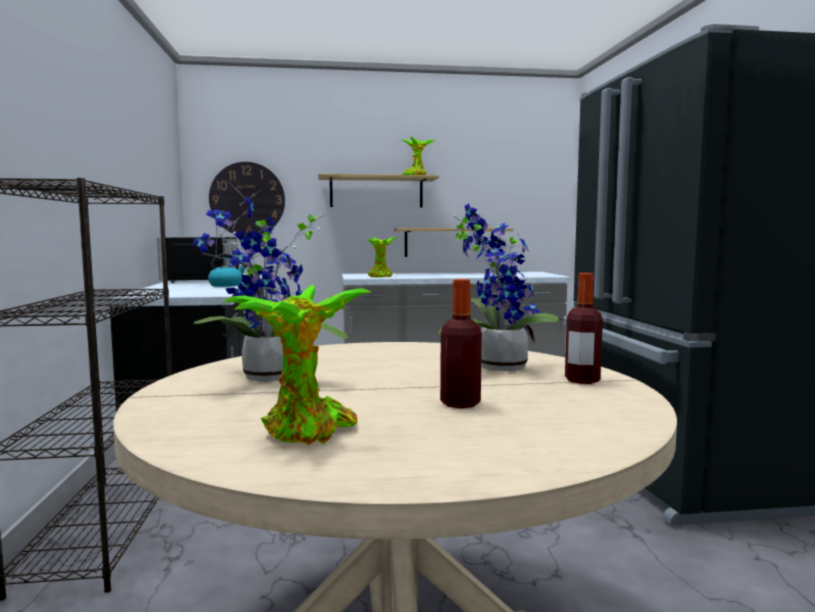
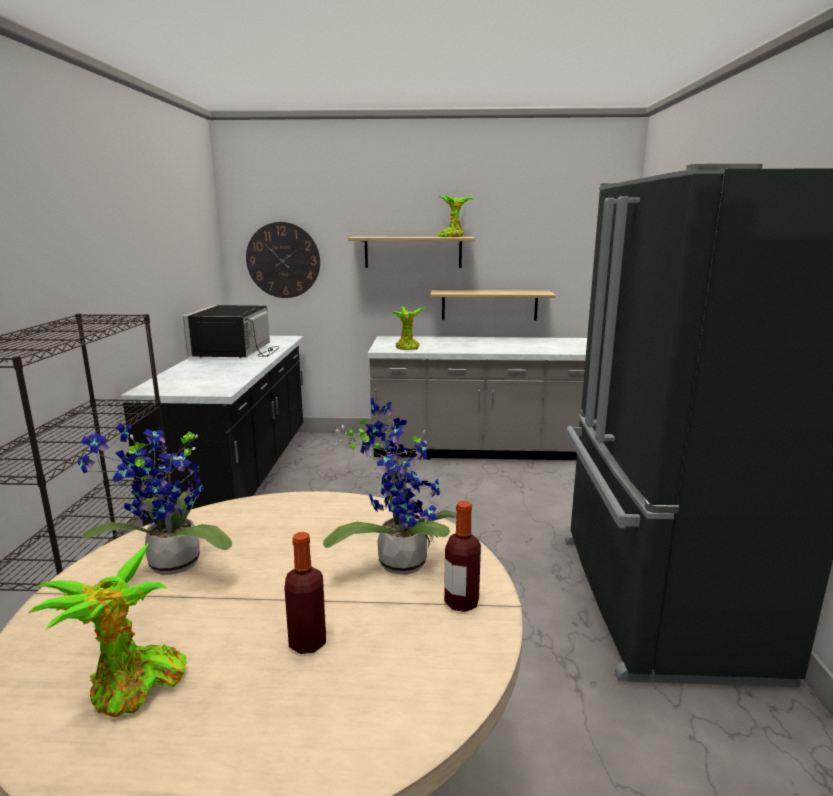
camera: 10 degrees right, 10 degrees up
(226, 285) = (244, 366): kettle -> none

